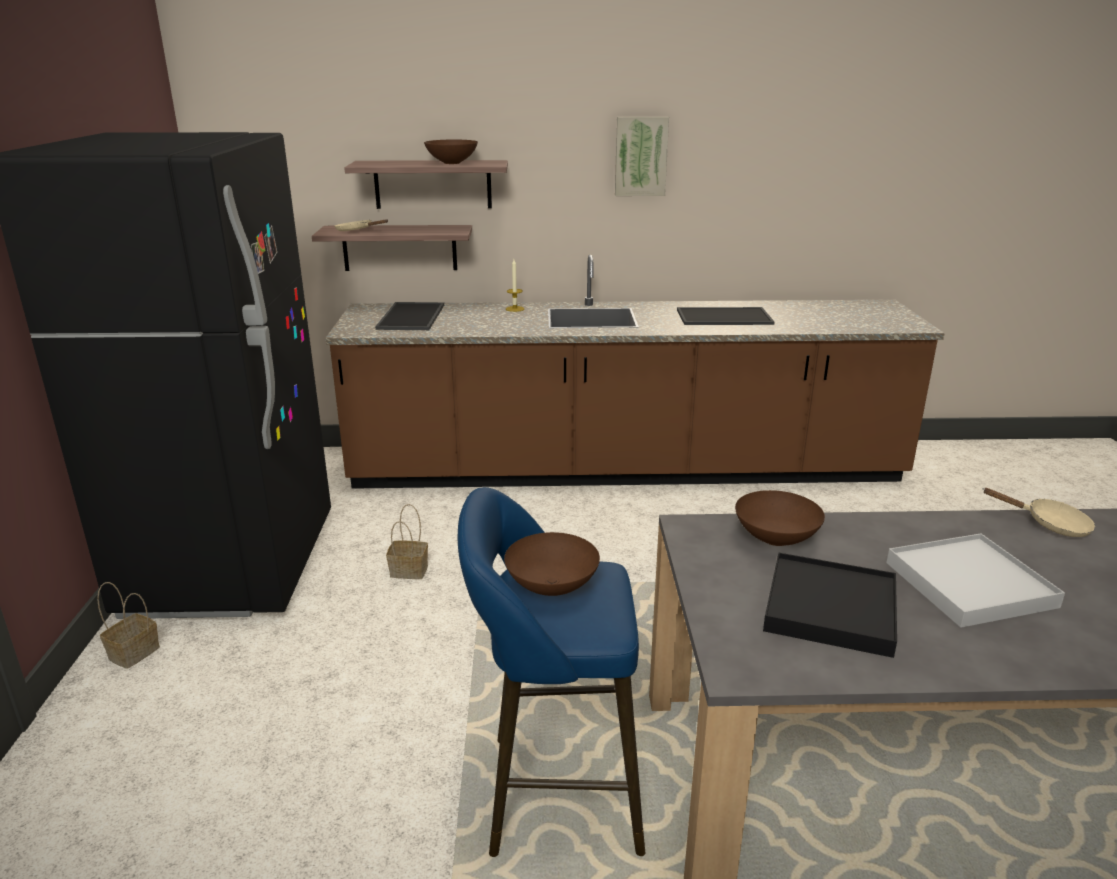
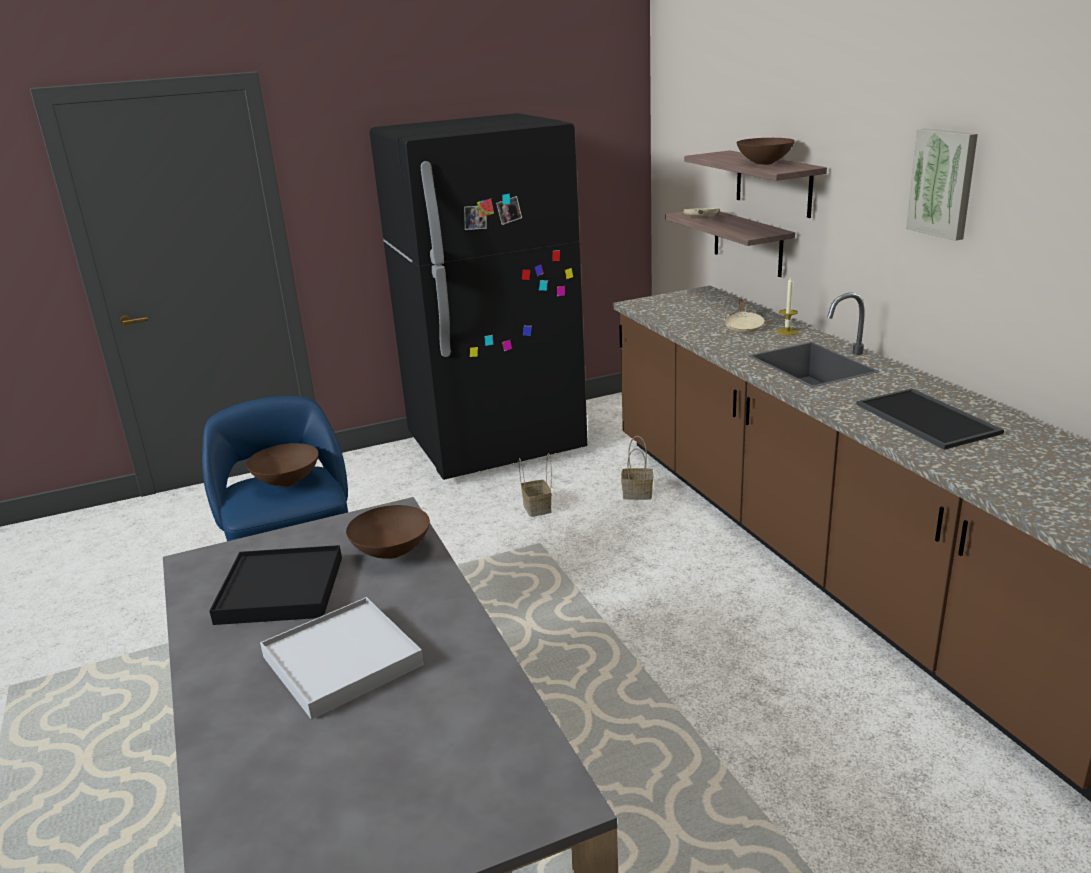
camera: 70 degrees right, 0 degrees up
(135, 652) = (389, 457): basket -> basket (638, 493)
(412, 317) = (702, 309): tray -> none
(1050, 524) = (509, 720): beige frying pan -> beige frying pan (743, 326)

